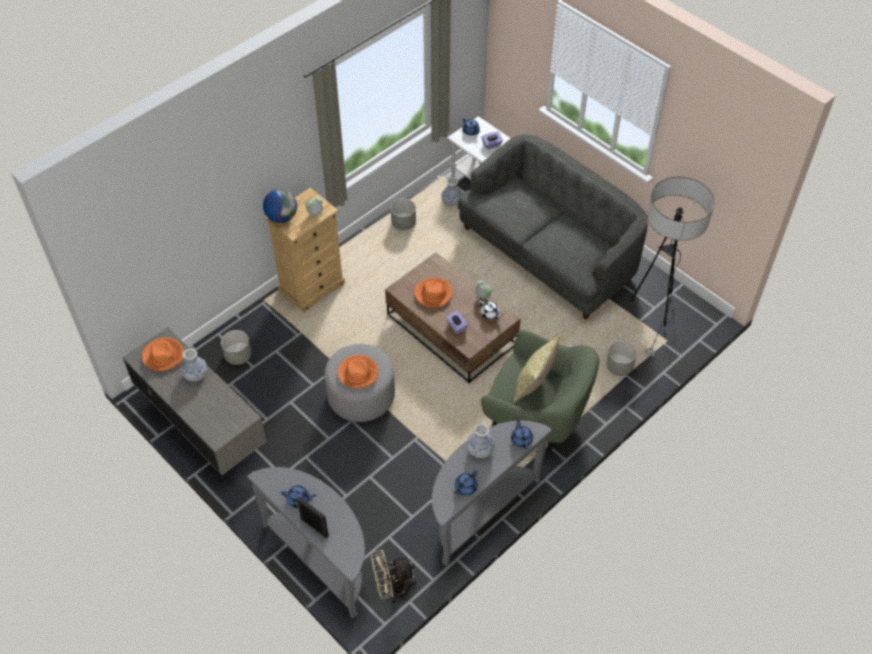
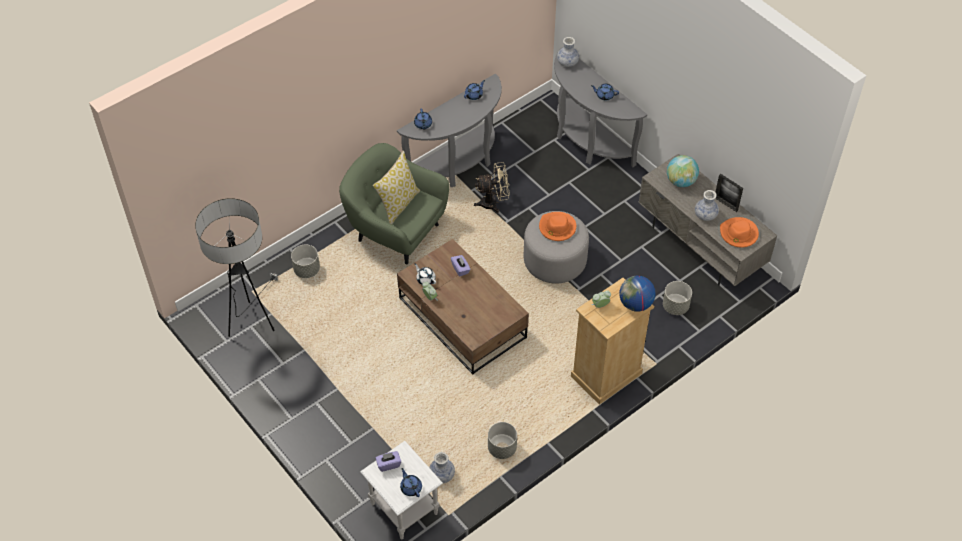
camera: 175 degrees left, 0 degrees up
(217, 414) = (681, 181): none -> globe
(314, 527) = (591, 78): picture frame -> picture frame (726, 204)
(392, 589) = (533, 119): beige fan -> beige fan (493, 203)
(433, 294) = (479, 304): orange hat -> none
(480, 449) = (458, 119): vase -> vase (567, 63)
(549, 253) = (343, 397): grey sofa -> none

